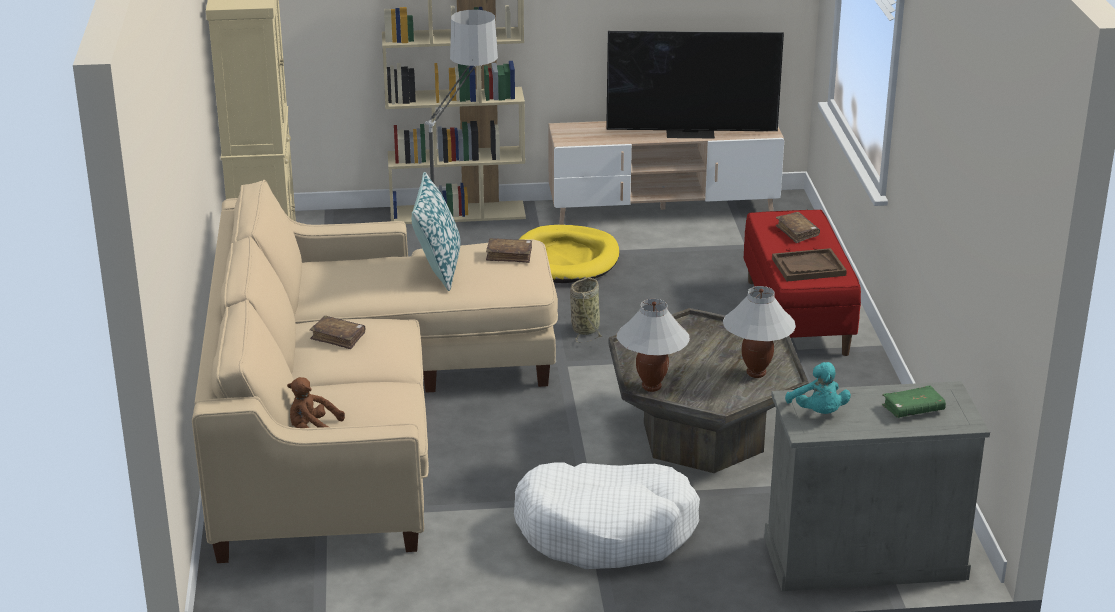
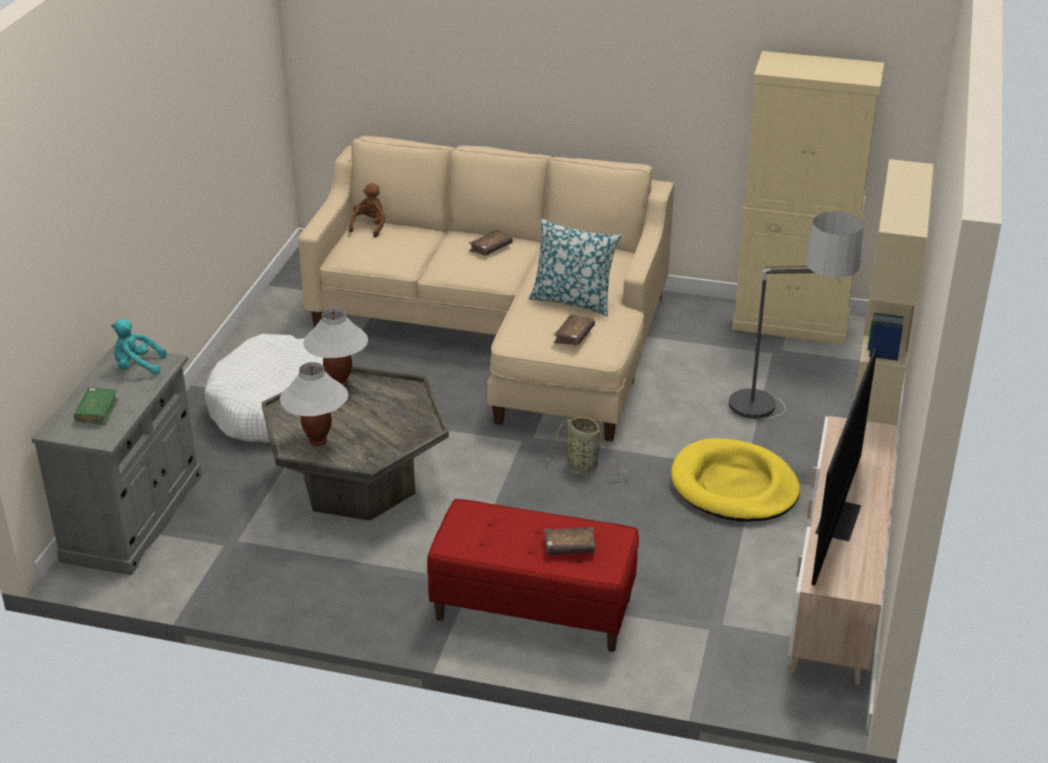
camera: 110 degrees right, 5 degrees up
(808, 267) = (486, 529): brown tray -> none

